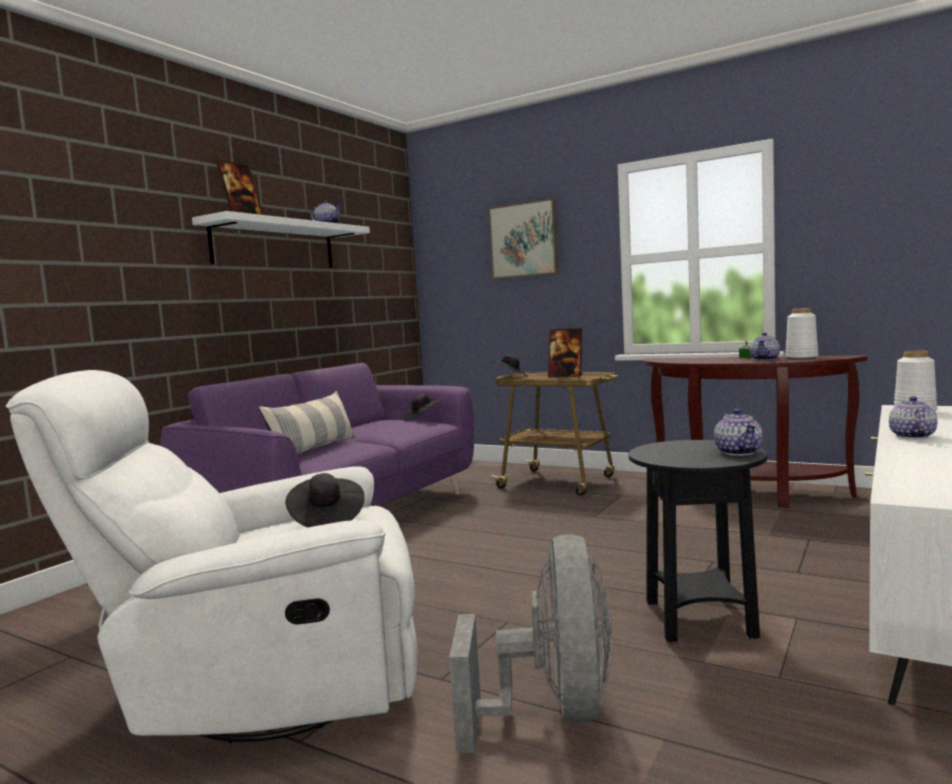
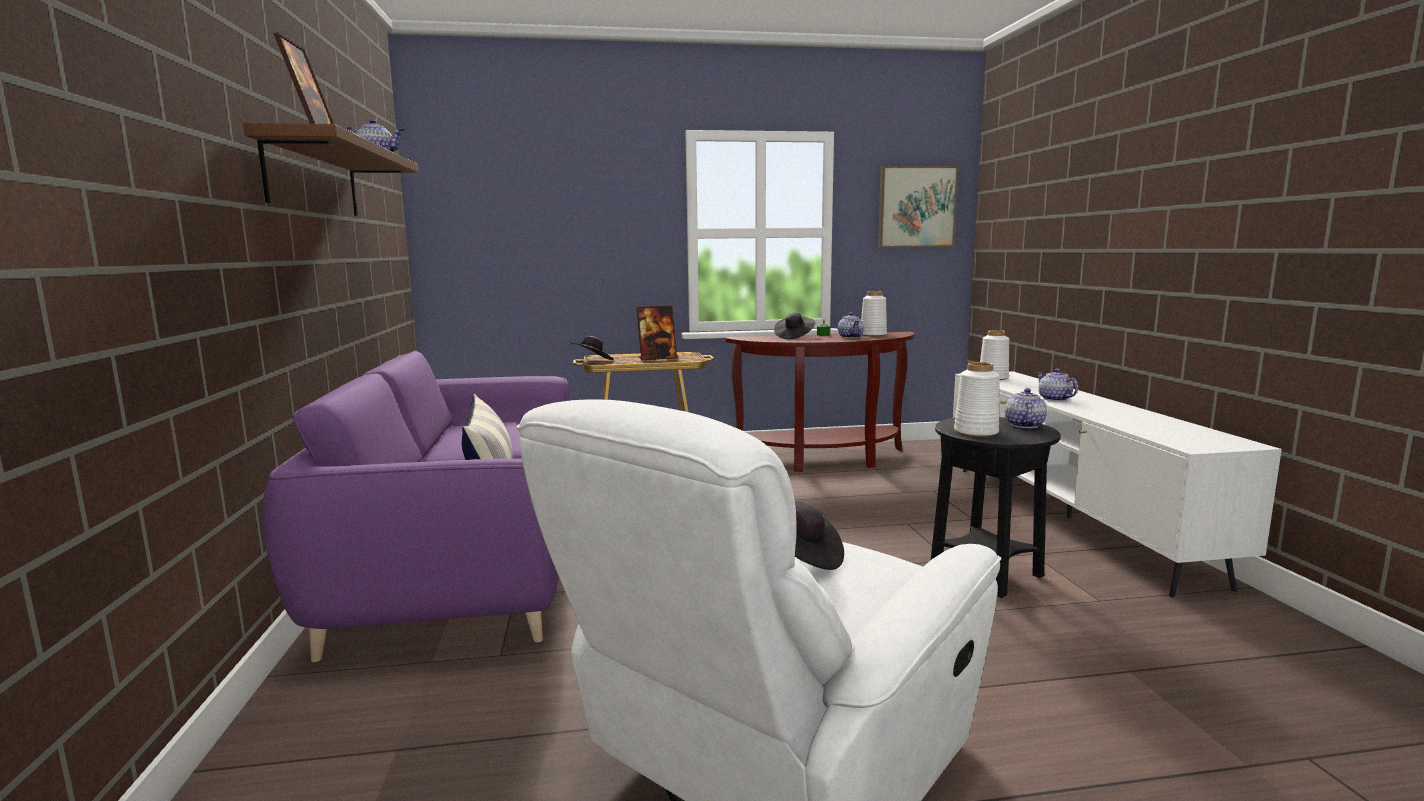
camera: 40 degrees left, 5 degrees up
(275, 245) = (314, 179): white shelf -> brown shelf
(422, 418) = (519, 418): black hat -> black hat (794, 337)
(524, 240) = (571, 199): picture -> picture (916, 207)
(553, 712) = (1039, 683): grey fan -> none
(661, 452) = (975, 432): none -> white vase
(738, 452) = (1024, 425): teapot -> teapot turned 120 degrees counterclockwise

